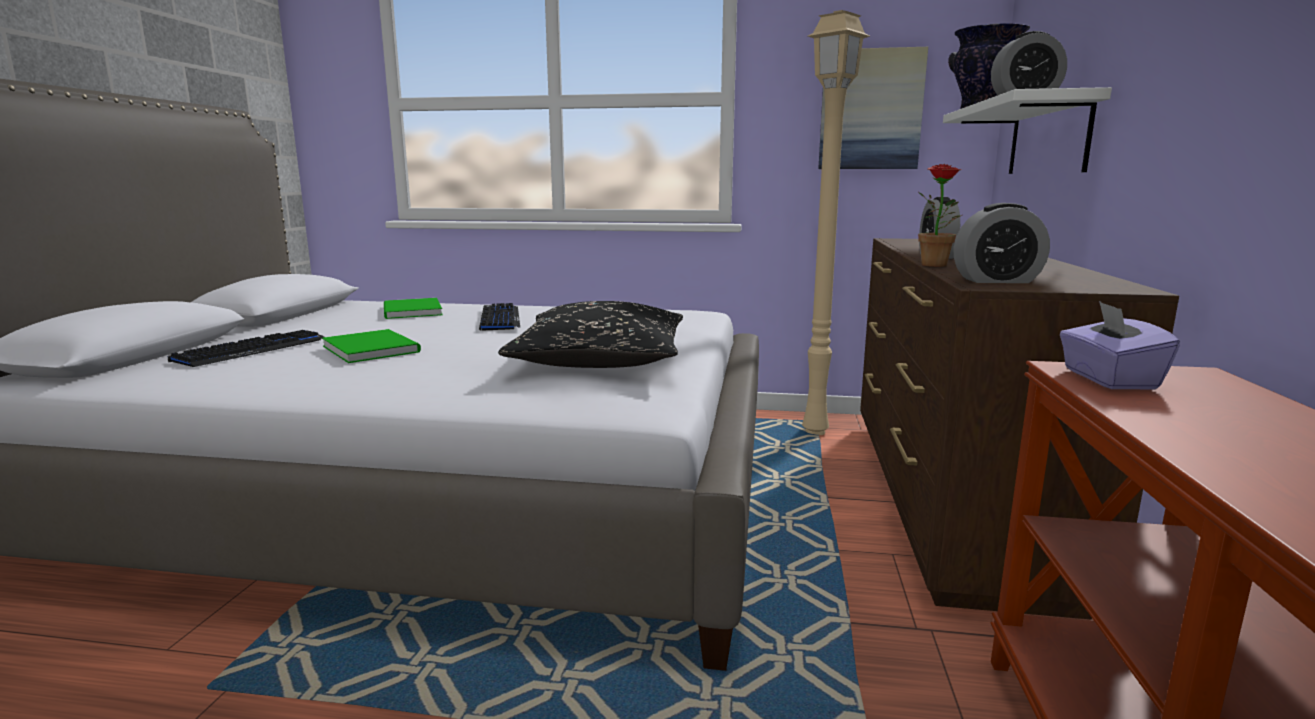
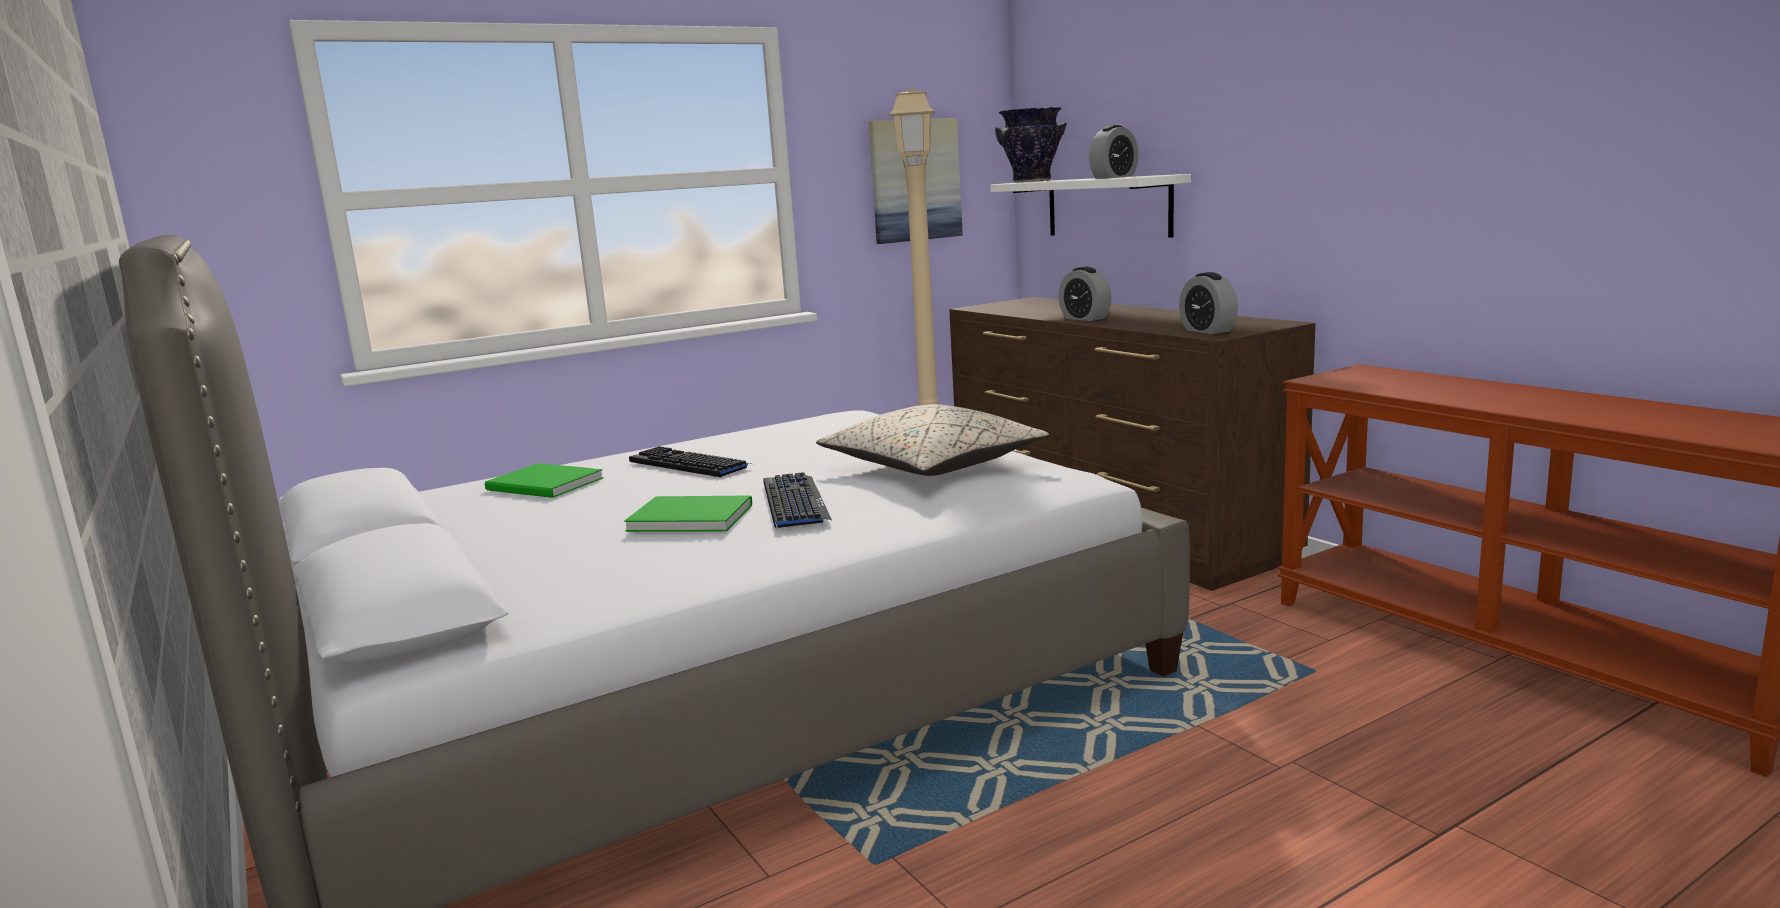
camera: 40 degrees left, 0 degrees up
(252, 350) = (554, 558): keyboard -> keyboard (794, 502)
(600, 361) = (932, 466): black pillow -> beige pillow
(937, 266) = (1125, 326): potted plant -> none
(996, 281) = (1207, 331): alarm clock -> alarm clock turned 105 degrees clockwise
(1108, 379) = (1344, 380): purple tissue box -> none

